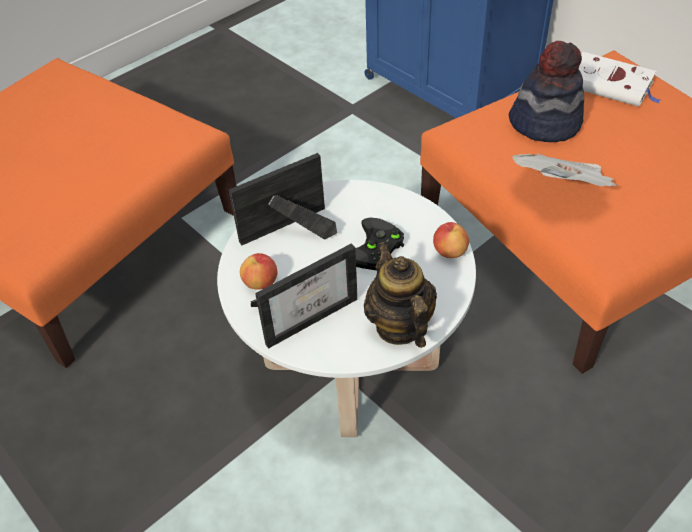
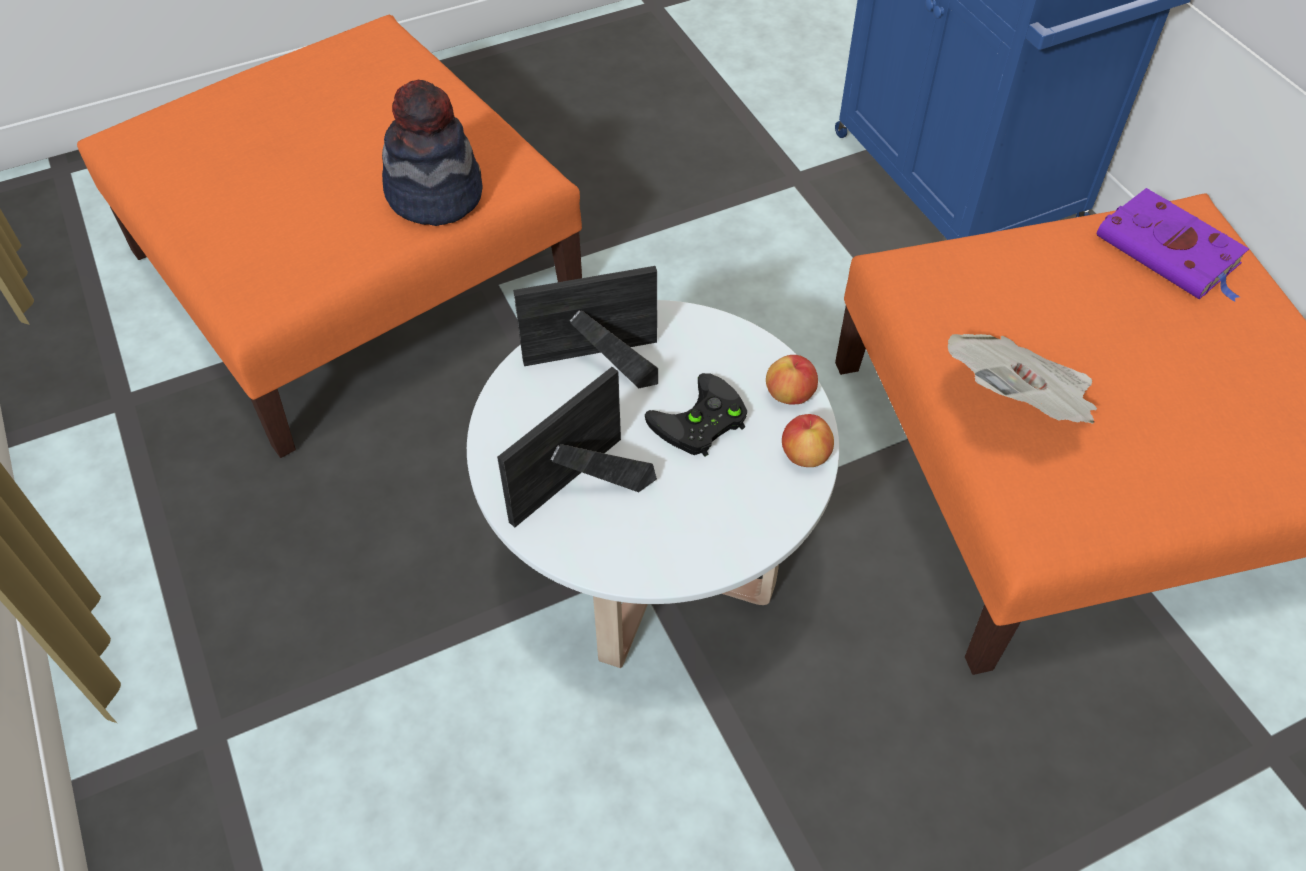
camera: 15 degrees right, 5 degrees up
(261, 282) = (529, 428): apple -> apple (790, 394)
(308, 313) = (574, 490): picture frame -> picture frame turned 150 degrees clockwise
(399, 326) = (690, 544): teapot -> none
(545, 123) = (1039, 289): hat -> hat (435, 194)
(611, 85) = (1171, 252): white book -> purple book

